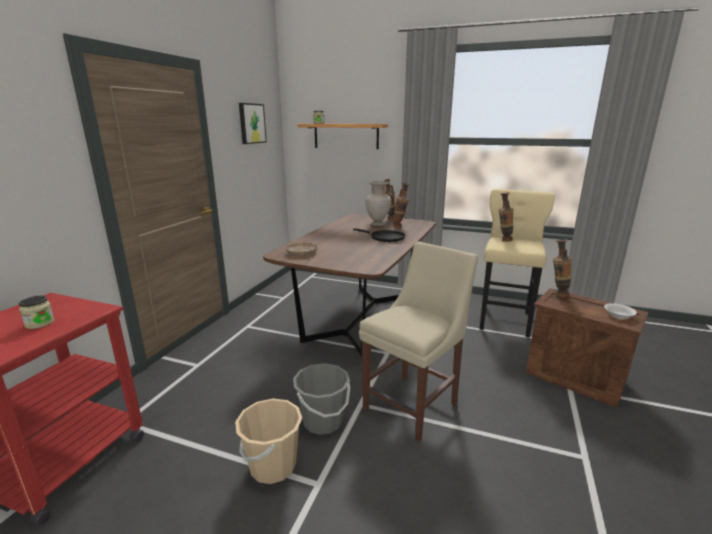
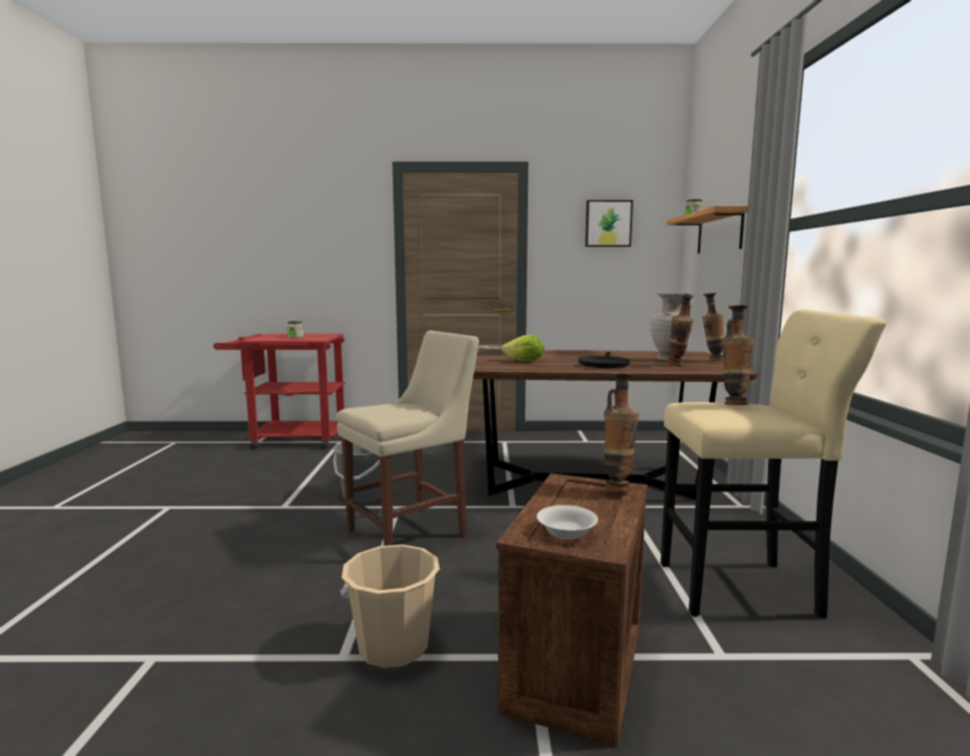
camera: 70 degrees right, 10 degrees down
(273, 466) = (302, 489): beige bucket -> beige bucket (393, 647)
(352, 251) = (524, 361): none -> lettuce
(414, 403) = (412, 531): beige chair -> beige chair turned 60 degrees counterclockwise

